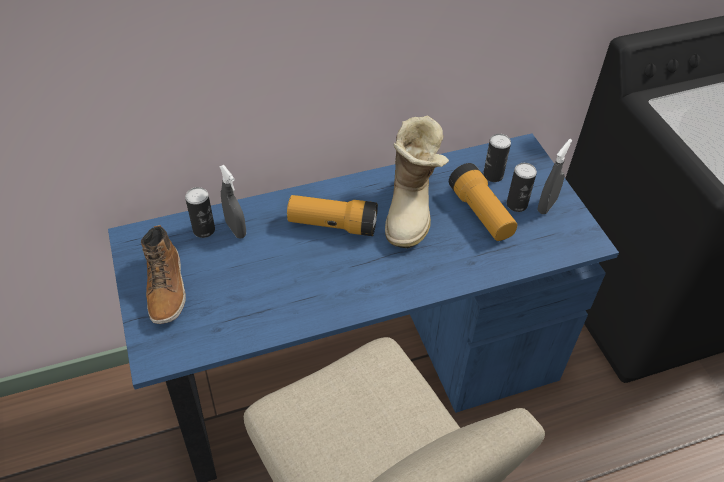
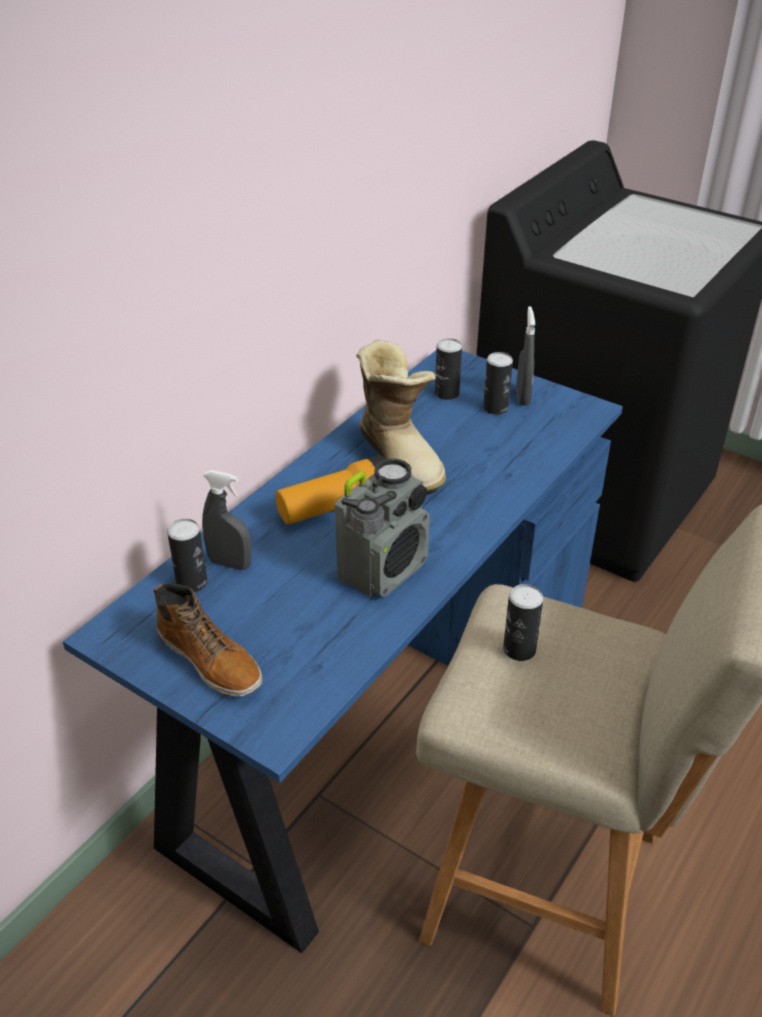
camera: 35 degrees left, 10 degrees down
(319, 287) = (384, 570): none -> radio
(351, 395) = (519, 649): none -> can
(481, 213) = (471, 430): flashlight -> none

